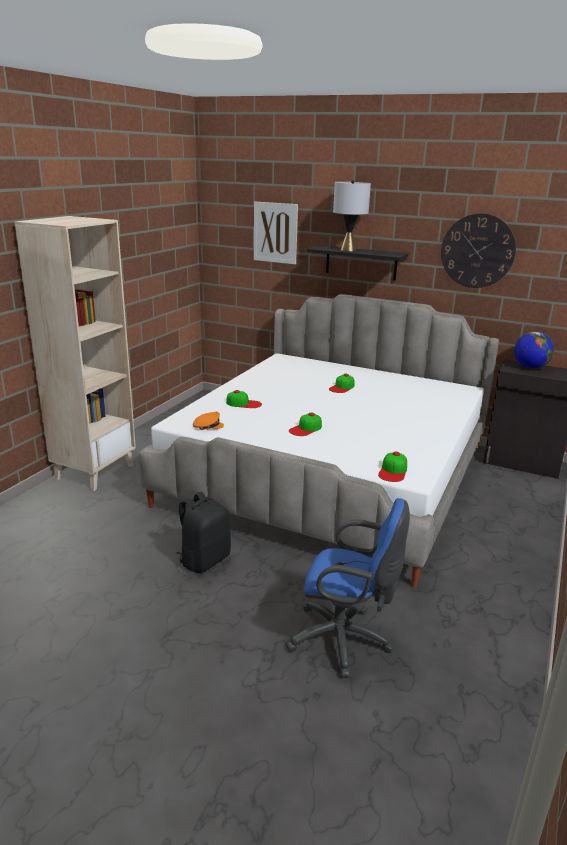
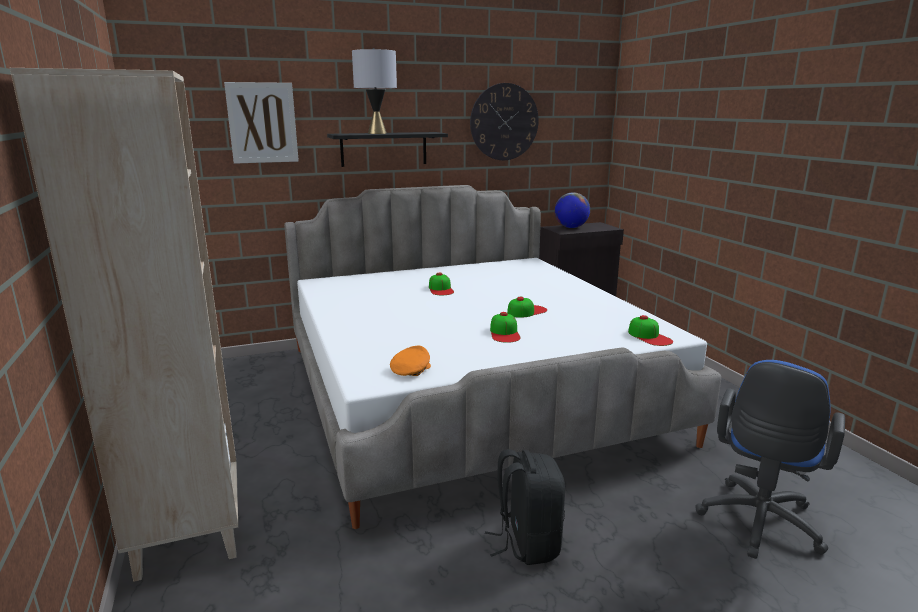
camera: 45 degrees left, 5 degrees down
(244, 403) = (389, 334): cap -> cap (526, 311)
(344, 640) = (758, 525): blue office chair -> blue office chair turned 150 degrees clockwise

